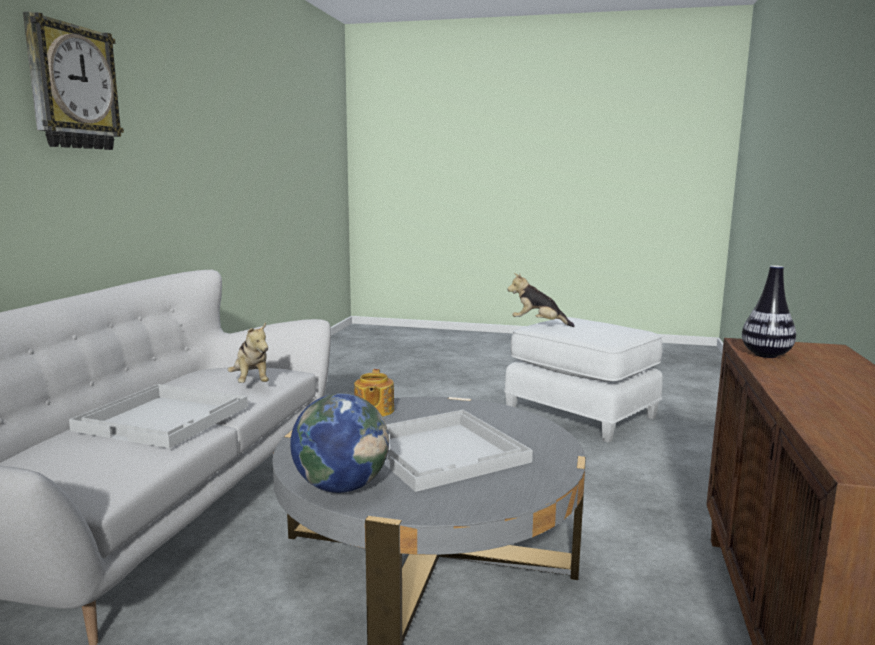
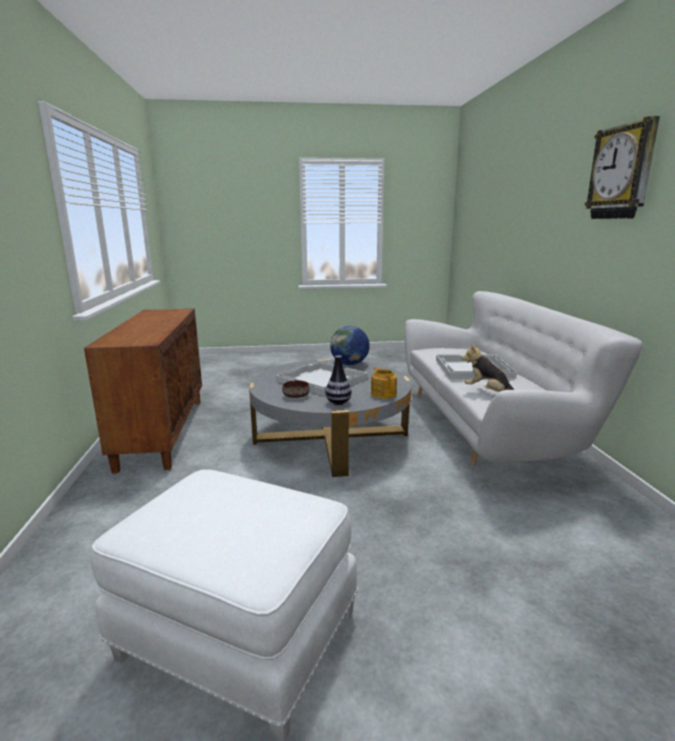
camera: 160 degrees right, 5 degrees up
(507, 425) = (296, 396): none -> brown bowl
(538, 324) = (308, 505): plush toy -> none
(765, 355) = (152, 336): vase -> vase (338, 402)

